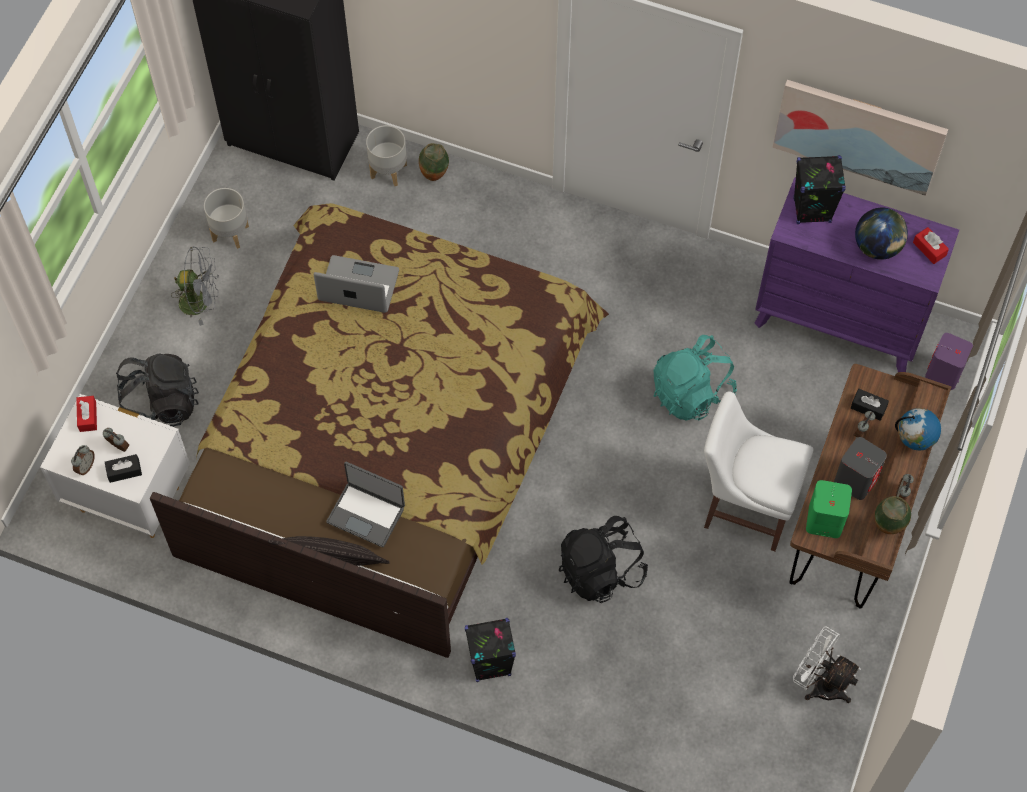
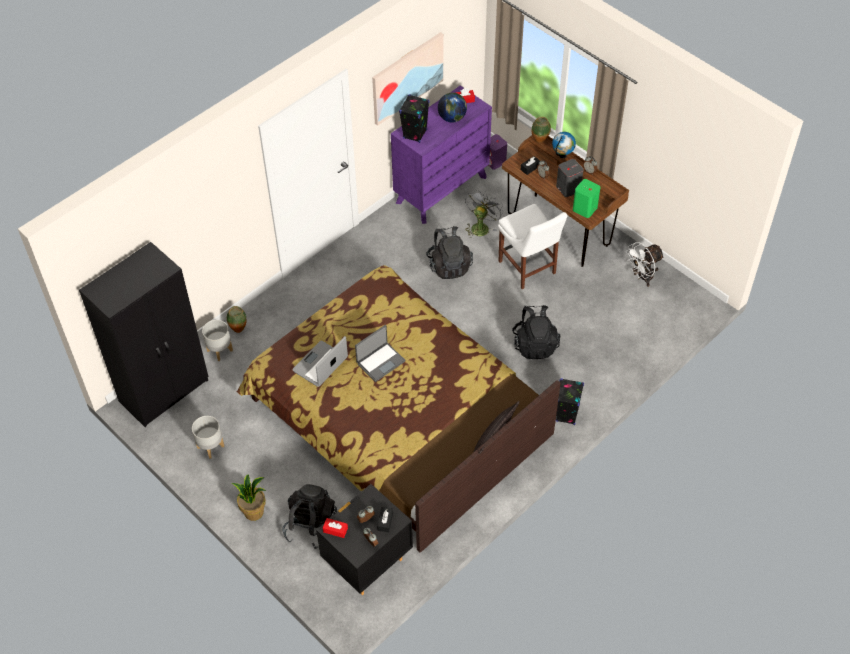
camera: 65 degrees left, 10 degrees down
(130, 498) = (367, 563): white nightstand -> black nightstand
(153, 329) = (254, 512): none -> potted plant
(200, 302) = (250, 479): grey fan -> grey fan (481, 226)
(366, 514) = (473, 412): laptop -> laptop (380, 362)
(691, 393) = (449, 265): turquoise backpack -> black backpack
(744, 507) = (528, 269): white chair -> white chair turned 75 degrees counterclockwise
(887, 528) = (605, 183): vase -> vase (540, 141)

